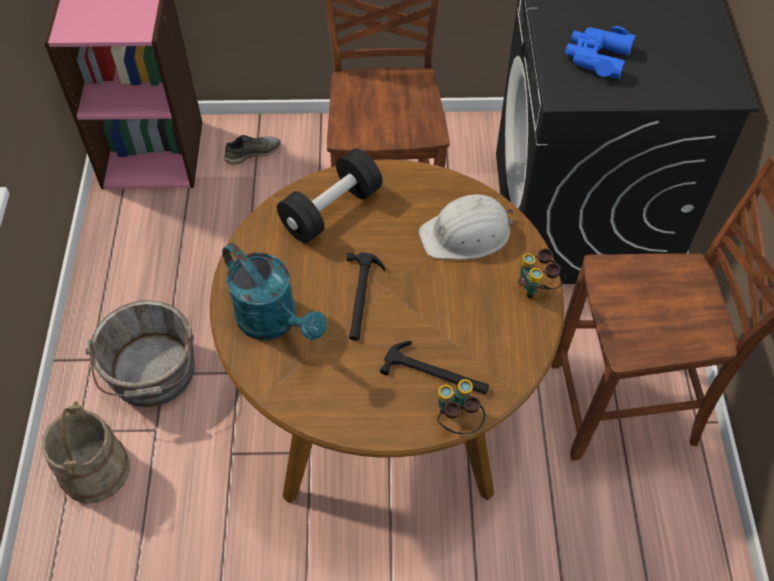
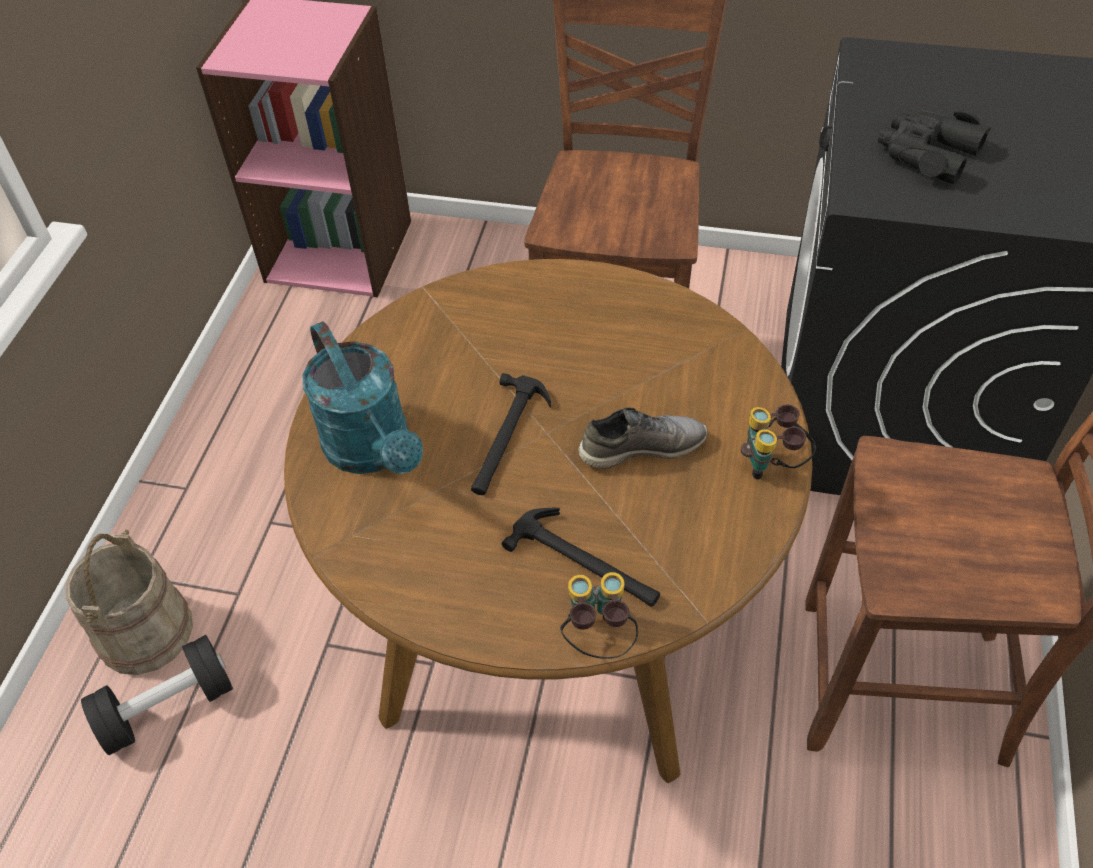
camera: 15 degrees right, 5 degrees down
(153, 374) = (256, 521): grey bucket -> none
(252, 152) = (463, 265): grey shoe -> grey shoe (642, 446)
(331, 210) = (499, 316): black dumbbell -> black dumbbell (168, 707)
(467, 234) = (684, 375): white hard hat -> none
(597, 57) = (926, 153): blue binoculars -> black binoculars

